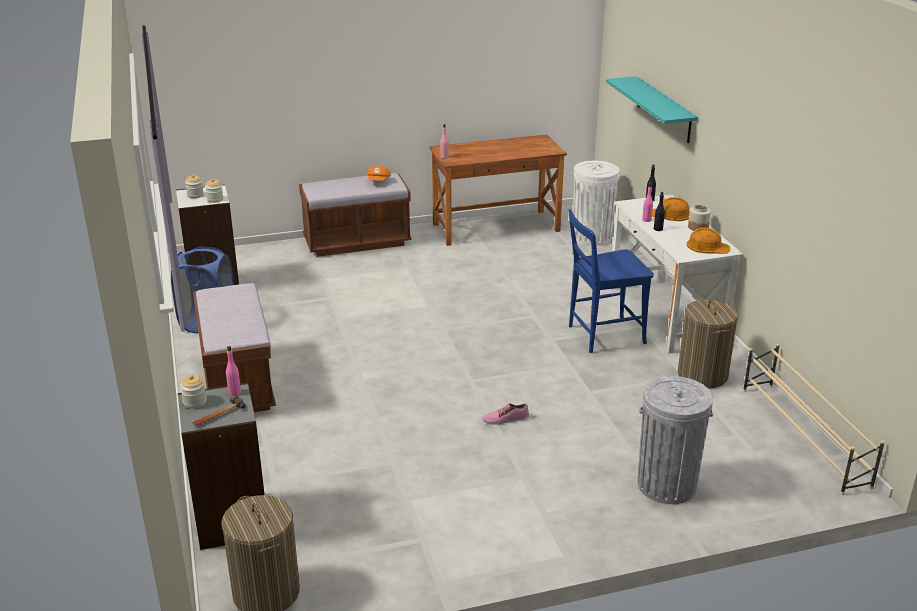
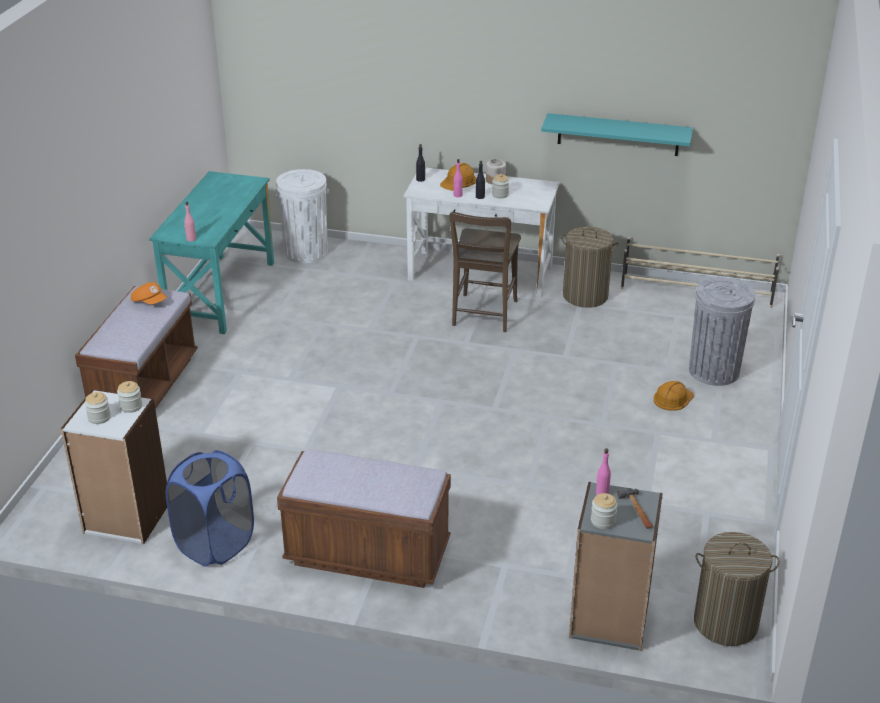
camera: 60 degrees left, 5 degrees up
(496, 227) = (221, 293): brown desk -> turquoise desk
(505, 419) = (569, 411): shoe -> none
(602, 335) = (483, 315): blue chair -> brown chair
(664, 109) = (378, 91): turquoise shelf -> turquoise shelf (618, 134)
(675, 236) = (500, 195): none -> jar
(707, 246) = (533, 190): orange hard hat -> orange hard hat (673, 398)

